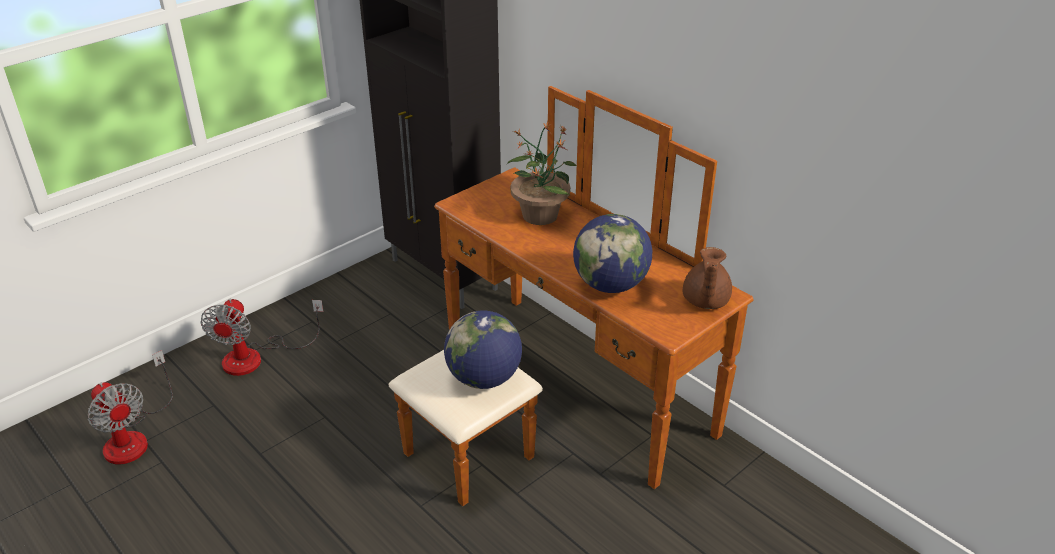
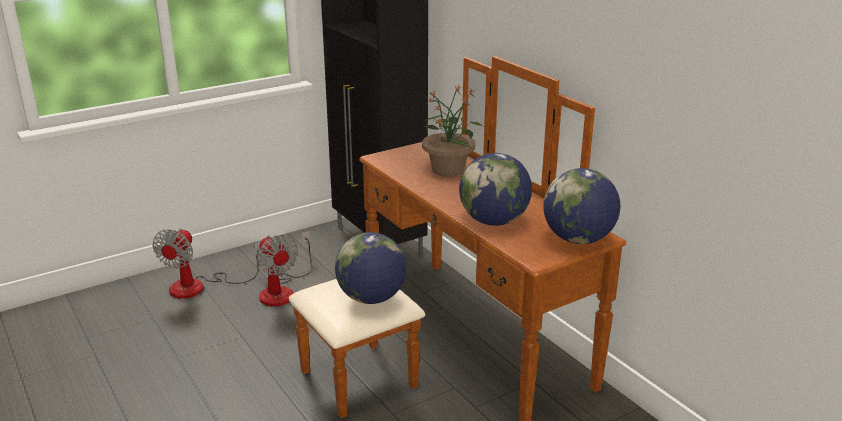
camera: 10 degrees right, 10 degrees down
(133, 436) = (78, 333): fan -> fan (282, 290)
(704, 301) = (578, 239): brown teapot -> globe

